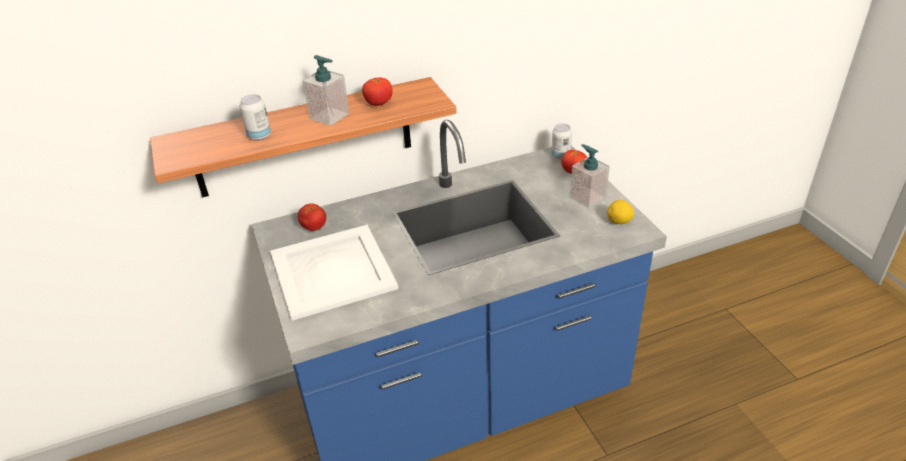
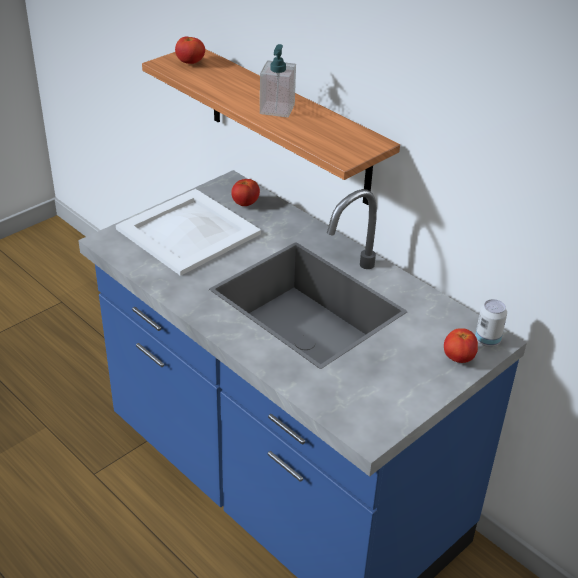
camera: 65 degrees right, 0 degrees up
(259, 136) = (222, 86): can -> none
(379, 104) = (318, 128): tomato -> tomato (190, 63)
(587, 197) = (410, 379): soap dispenser -> none
(619, 222) = (375, 414): lemon -> none

